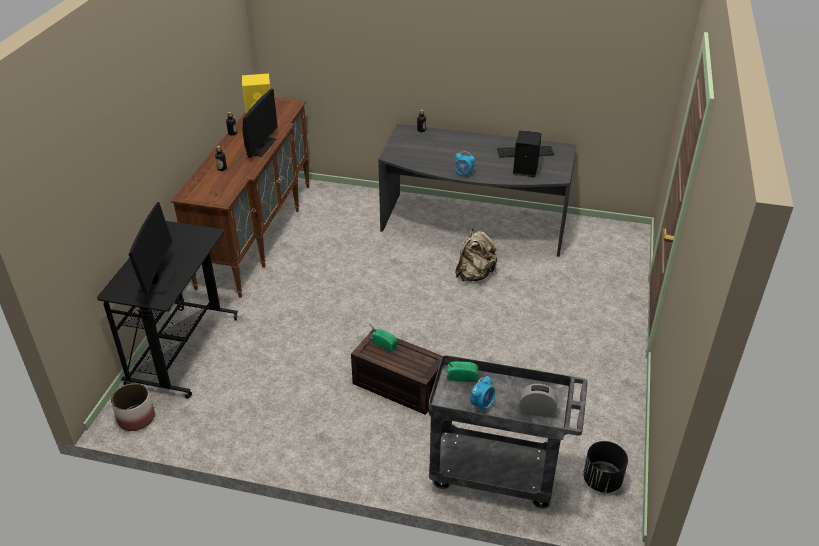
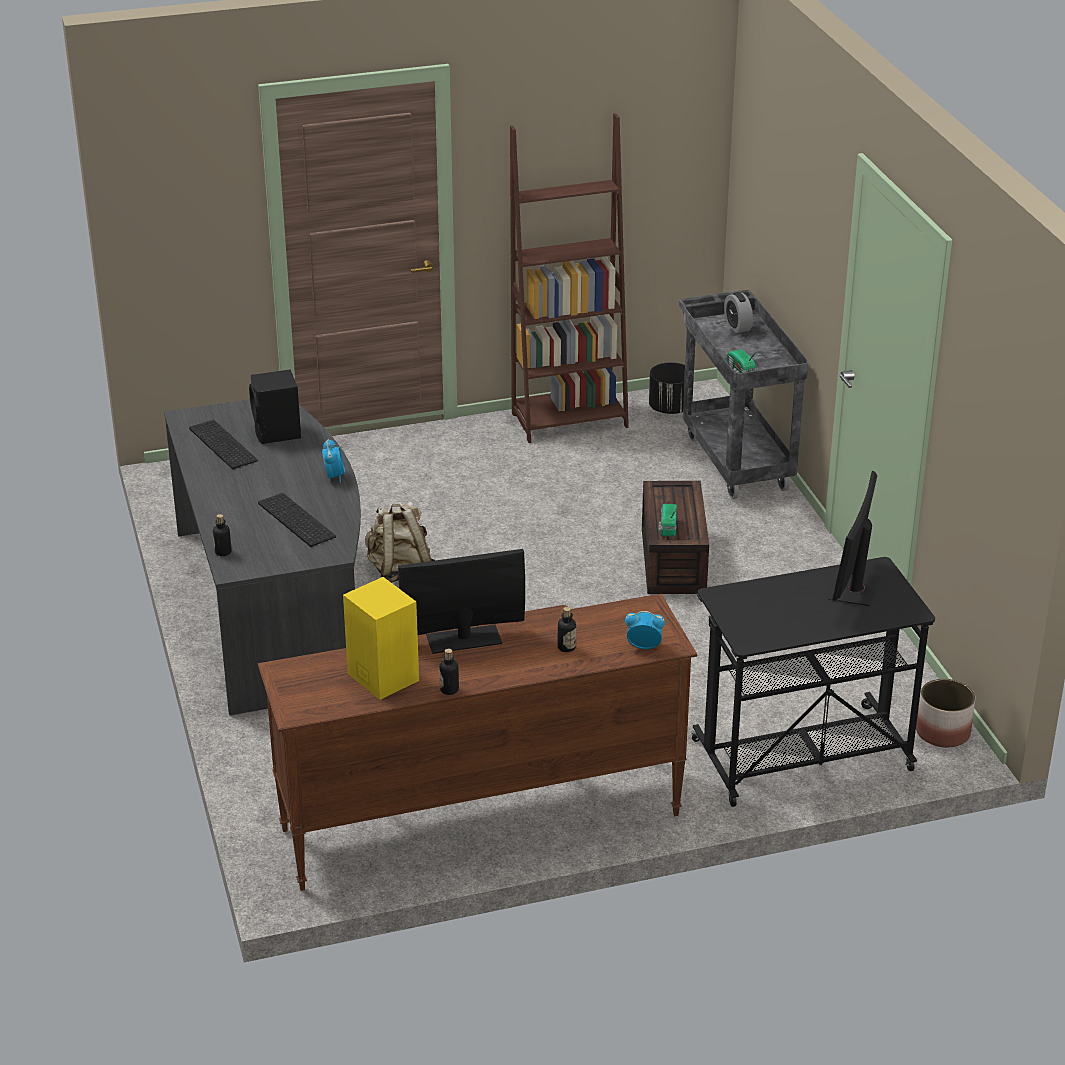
camera: 120 degrees left, 5 degrees down
(156, 281) = (854, 589): monitor -> monitor turned 45 degrees counterclockwise
(431, 153) = (294, 520): none -> keyboard
(482, 405) = (763, 353): alarm clock -> alarm clock (644, 646)
(613, 413) = (569, 420): none -> brown bookcase

